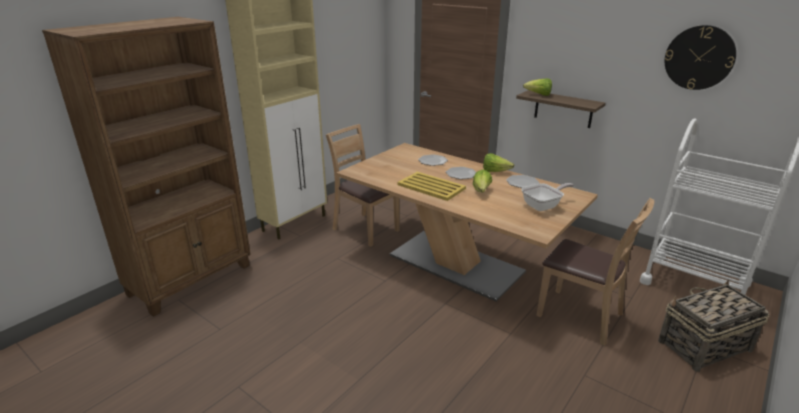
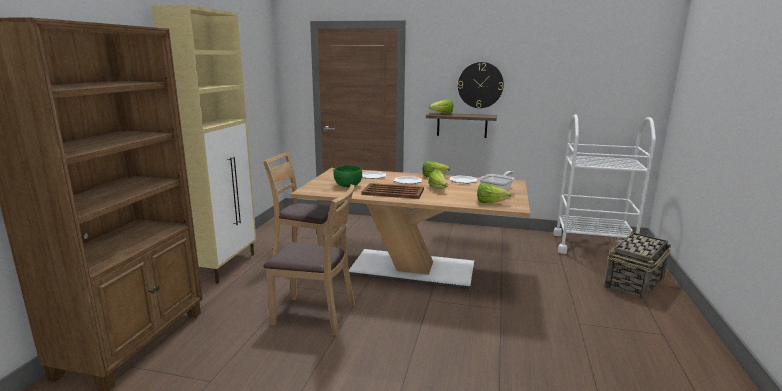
camera: 25 degrees left, 10 degrees down
(396, 170) = (348, 185): none -> green bowl
(431, 186) = (392, 192): yellow tray -> brown tray
(517, 221) = (490, 203): none -> lettuce
(580, 316) = (540, 284): brown chair -> brown chair (315, 315)
(699, 58) = (563, 72): wall clock -> wall clock (480, 85)

